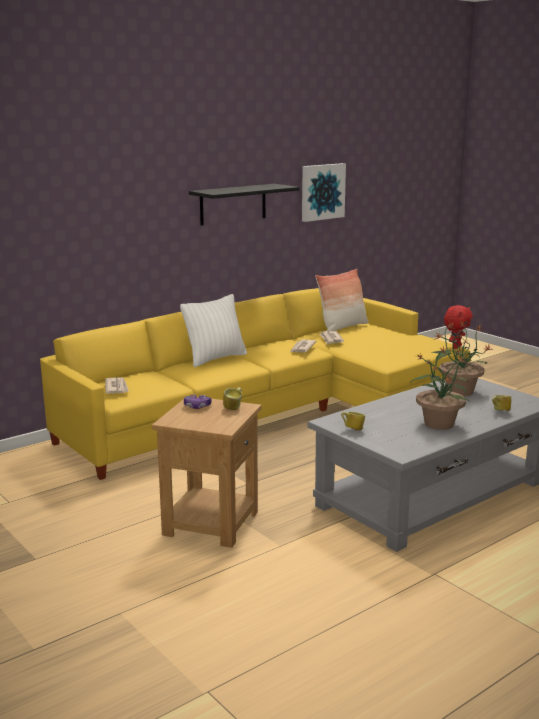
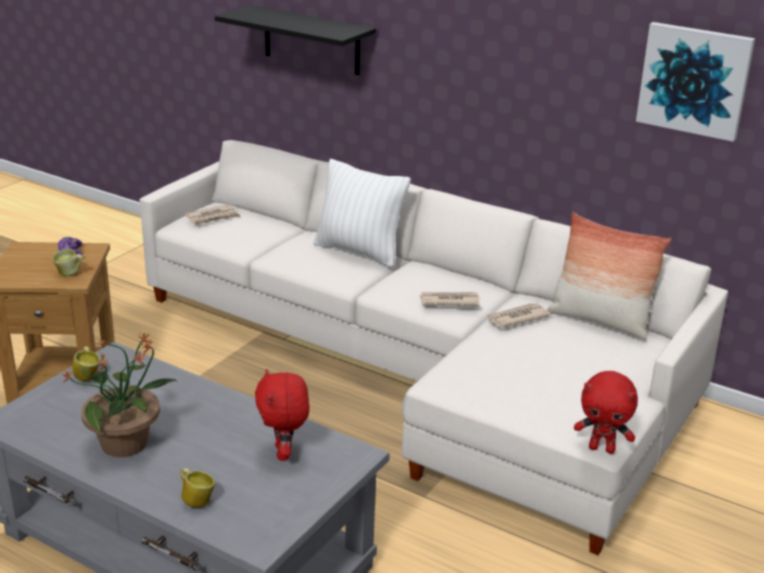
camera: 70 degrees right, 10 degrees up
(233, 204) = (505, 51): black shelf -> black shelf (311, 40)
(274, 411) = (425, 370): yellow sofa -> white sofa
(459, 391) = (284, 453): potted plant -> red plush toy

